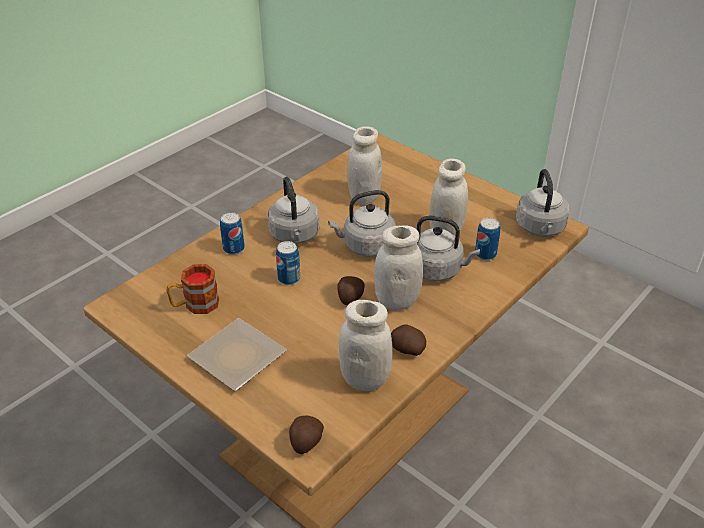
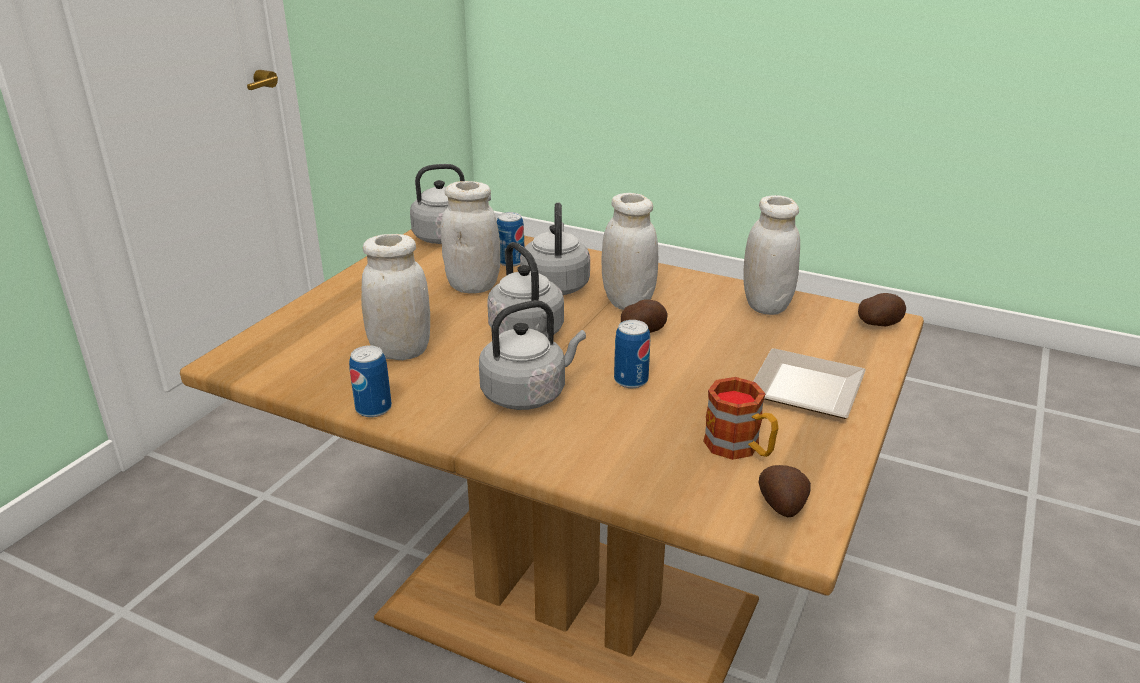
camera: 105 degrees left, 10 degrees down
(234, 249) = (587, 444): can -> can (373, 409)
(406, 350) = (704, 289): potato -> potato (782, 506)

